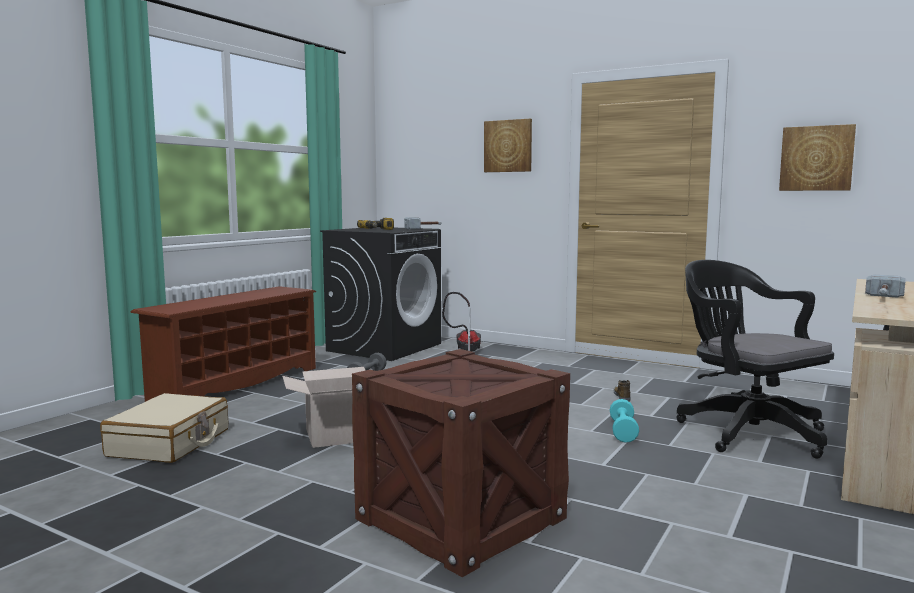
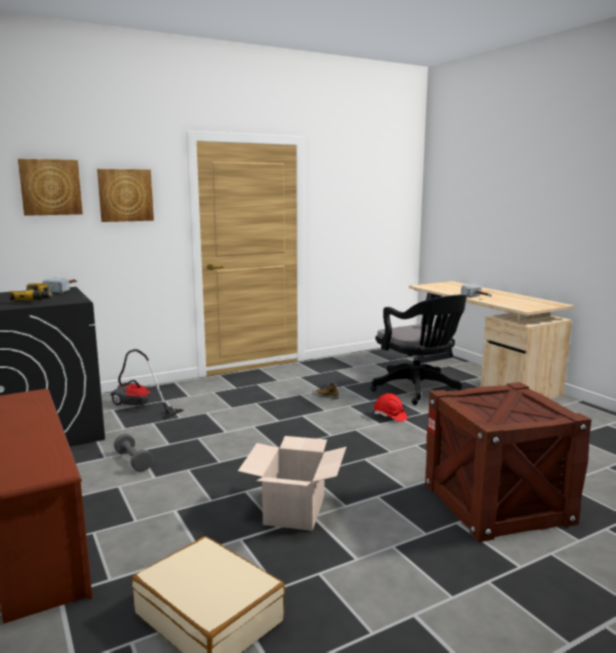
camera: 60 degrees left, 5 degrees up
(623, 431) = (390, 416): turquoise dumbbell -> red hard hat
(746, 431) = (418, 391): black office chair -> black office chair turned 120 degrees counterclockwise
(816, 158) = (354, 210): picture -> picture (50, 187)

